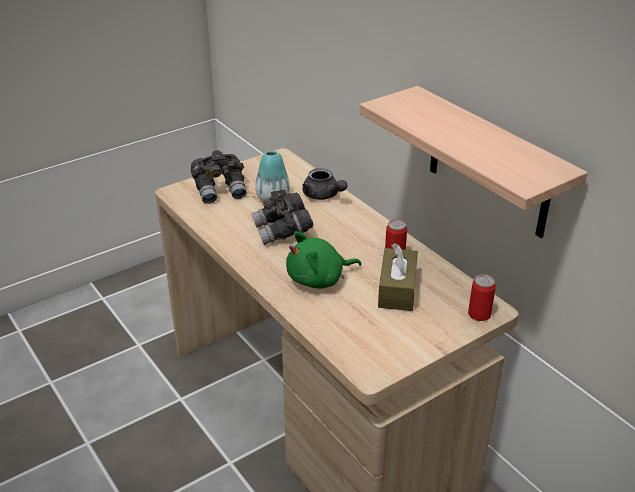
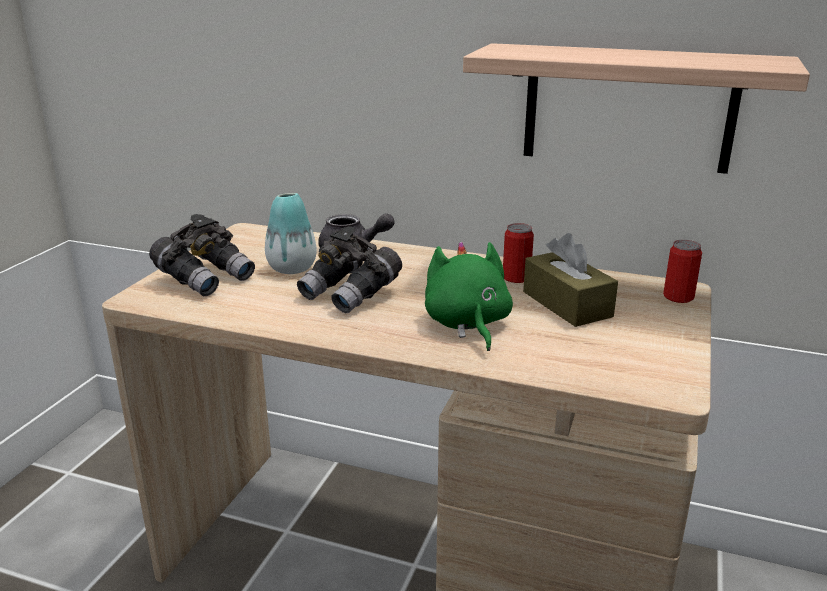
camera: 35 degrees left, 10 degrees down
(319, 279) = (467, 324): green plush toy -> green plush toy turned 135 degrees clockwise

